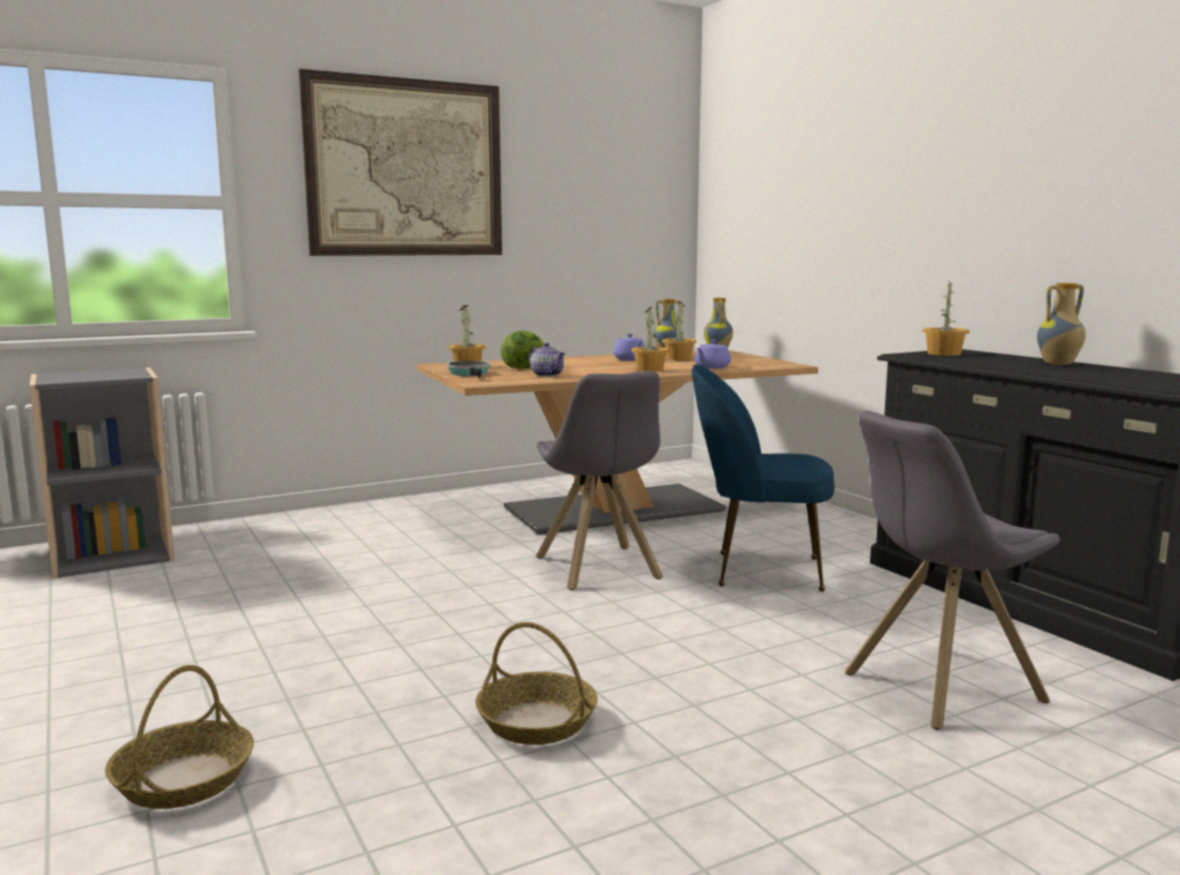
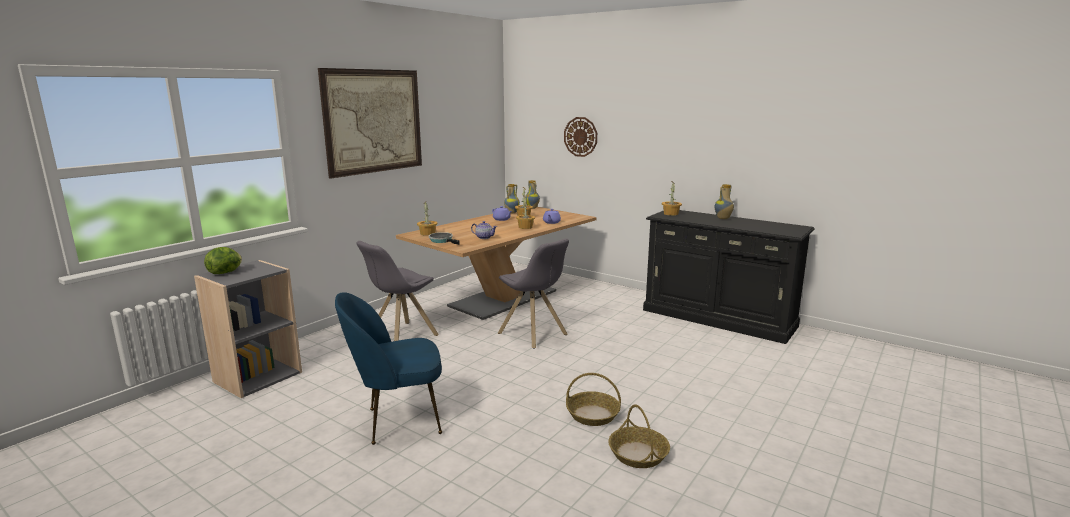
camera: 25 degrees left, 5 degrees up
(183, 780) = (478, 480): basket -> basket (638, 454)
(525, 368) = (462, 233): lettuce -> lettuce (225, 272)
(757, 571) = (602, 322): blue chair -> blue chair (397, 422)
(811, 210) = (580, 136): none -> wall clock
(940, 686) = (718, 363): grey chair -> grey chair (401, 336)

